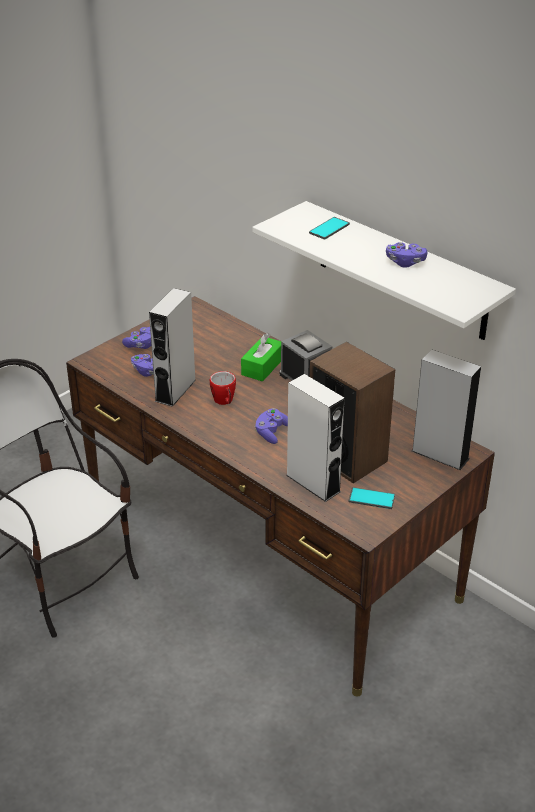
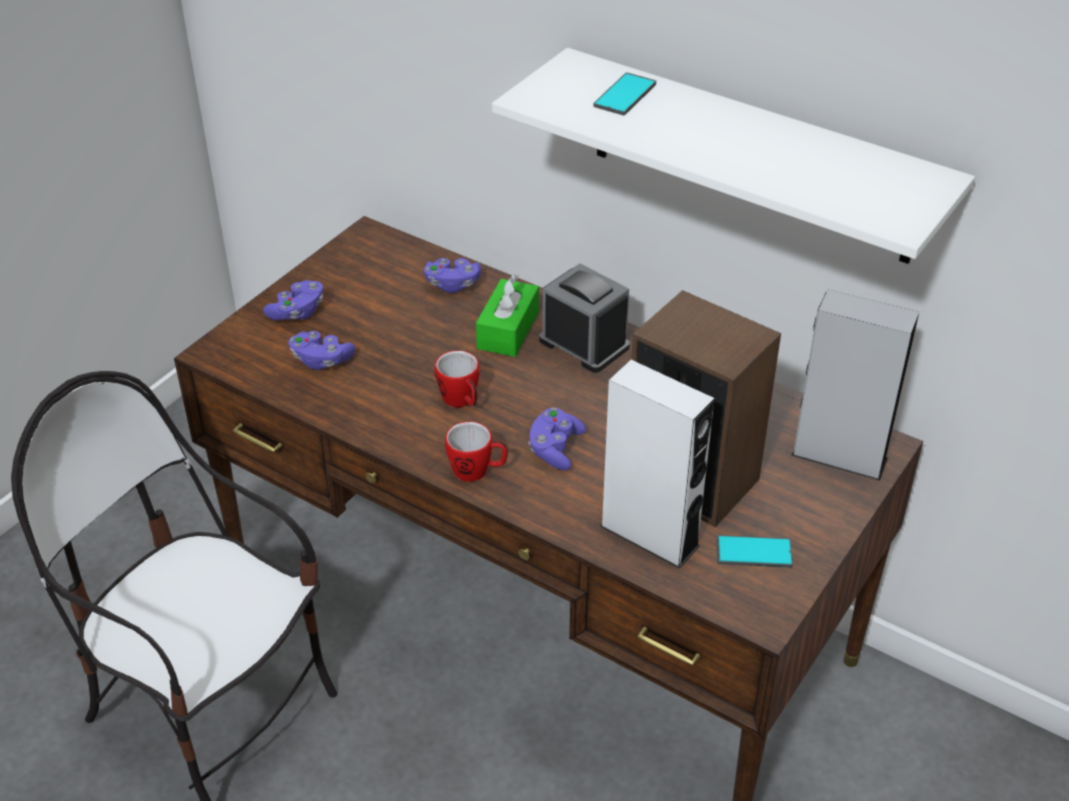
camera: 10 degrees left, 5 degrees up
(175, 390) = (374, 390): grey speaker -> none
(223, 439) = (477, 471): none -> mug
(405, 262) = (775, 145): purple game controller -> purple game controller (452, 284)

